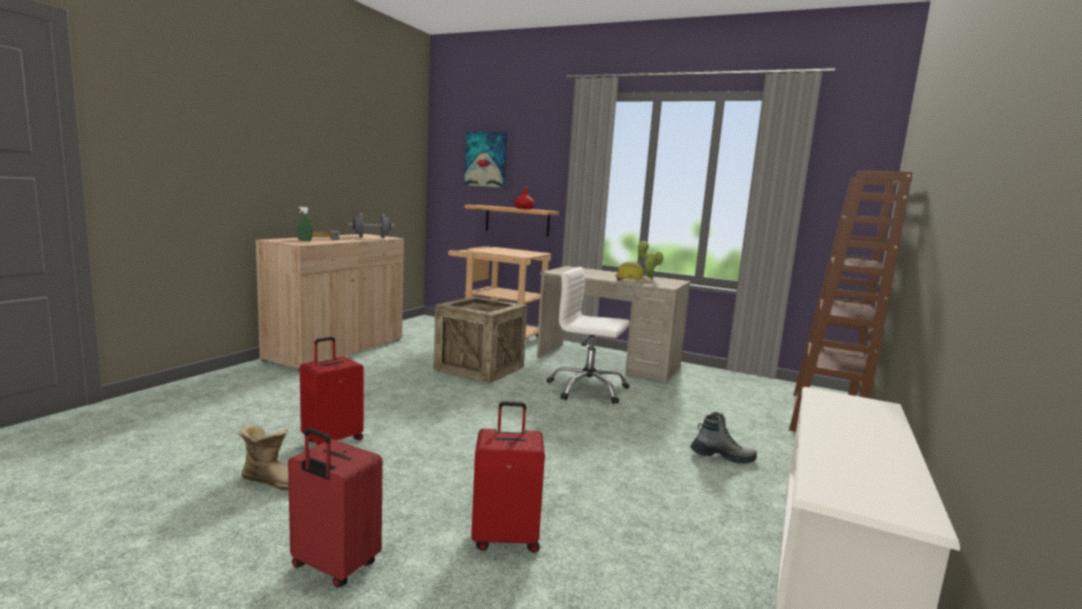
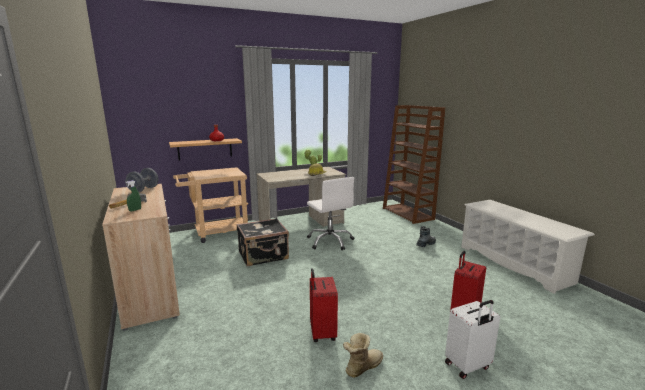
camera: 50 degrees left, 5 degrees up
(333, 567) = (468, 366): red suitcase -> white suitcase
(479, 368) = (263, 256): crate -> black suitcase
(486, 159) = (169, 106): picture -> none
(587, 389) = (330, 241): white office chair -> white office chair turned 90 degrees counterclockwise

